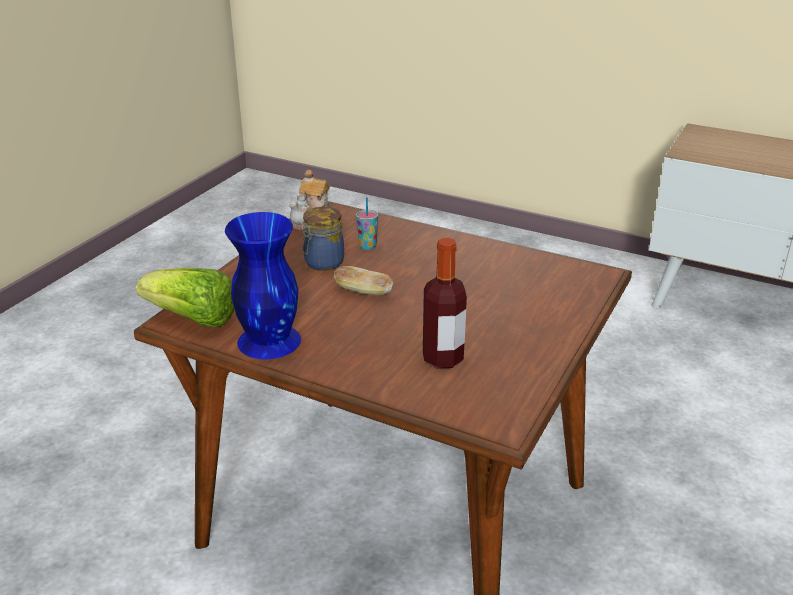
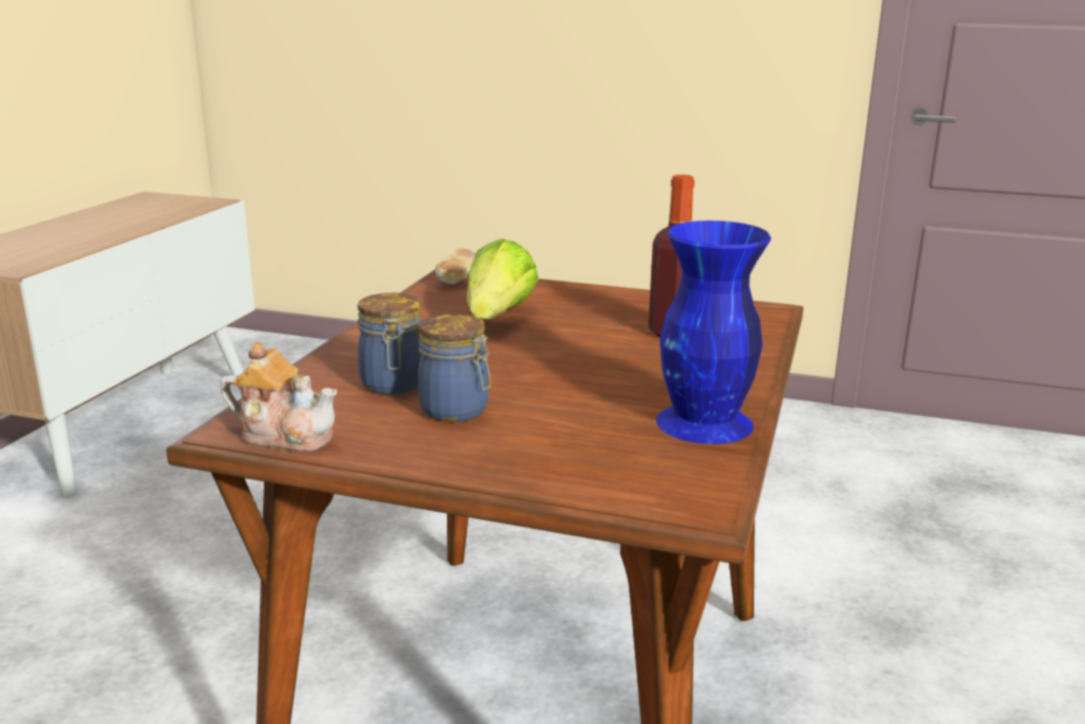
camera: 100 degrees left, 10 degrees down
(193, 319) = (685, 488): lettuce -> lettuce (498, 316)
(363, 292) = (539, 378): bread -> bread (457, 280)
(367, 246) = (393, 385): cup -> jar

